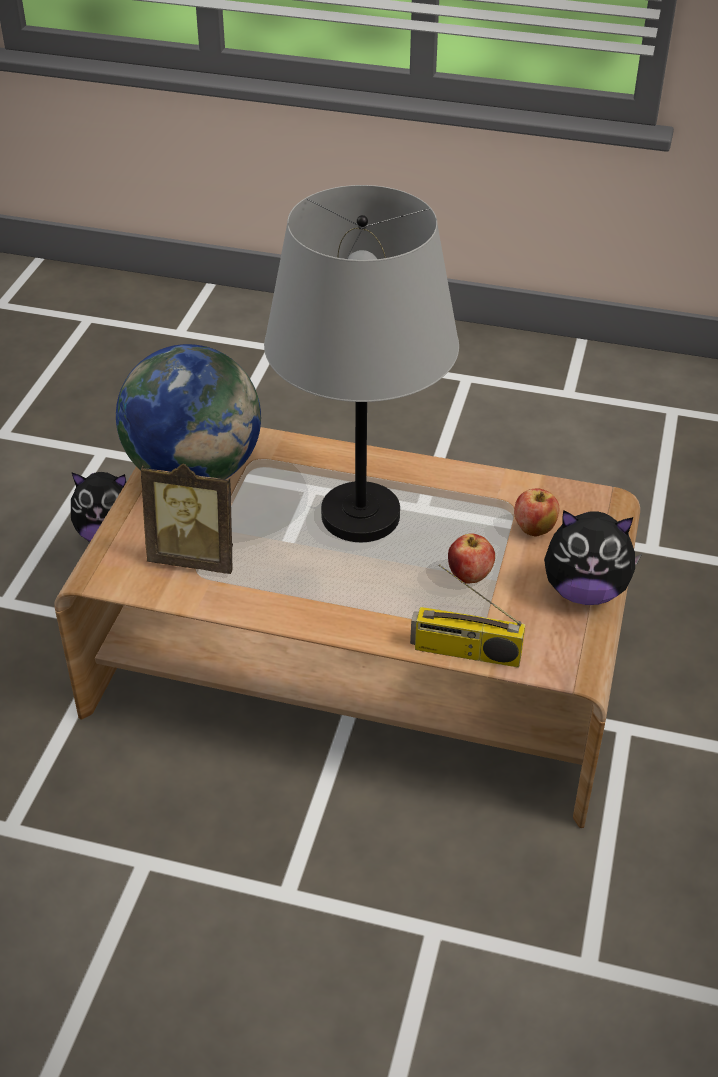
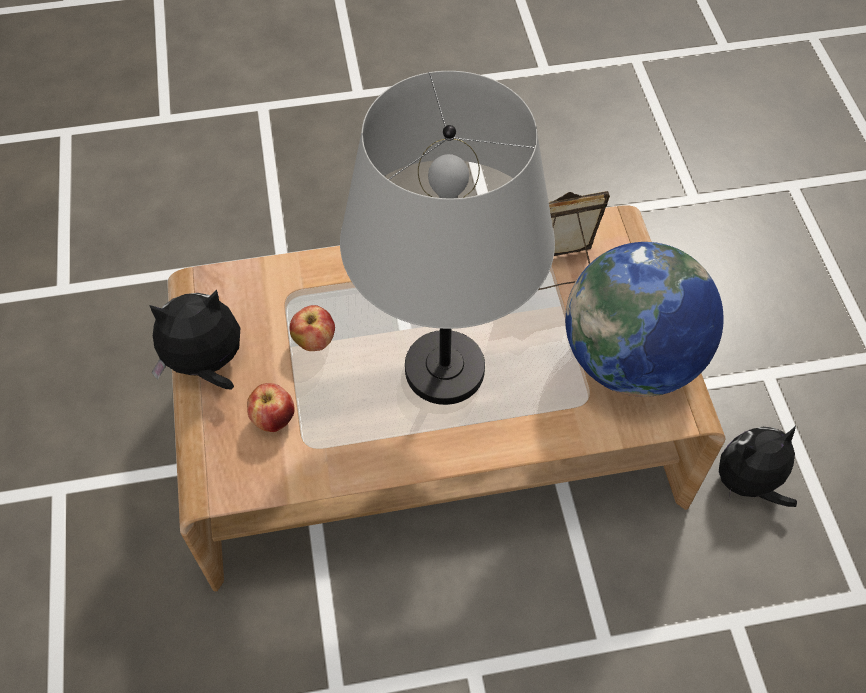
camera: 155 degrees right, 15 degrees up
(465, 652) = (289, 267): radio -> none

